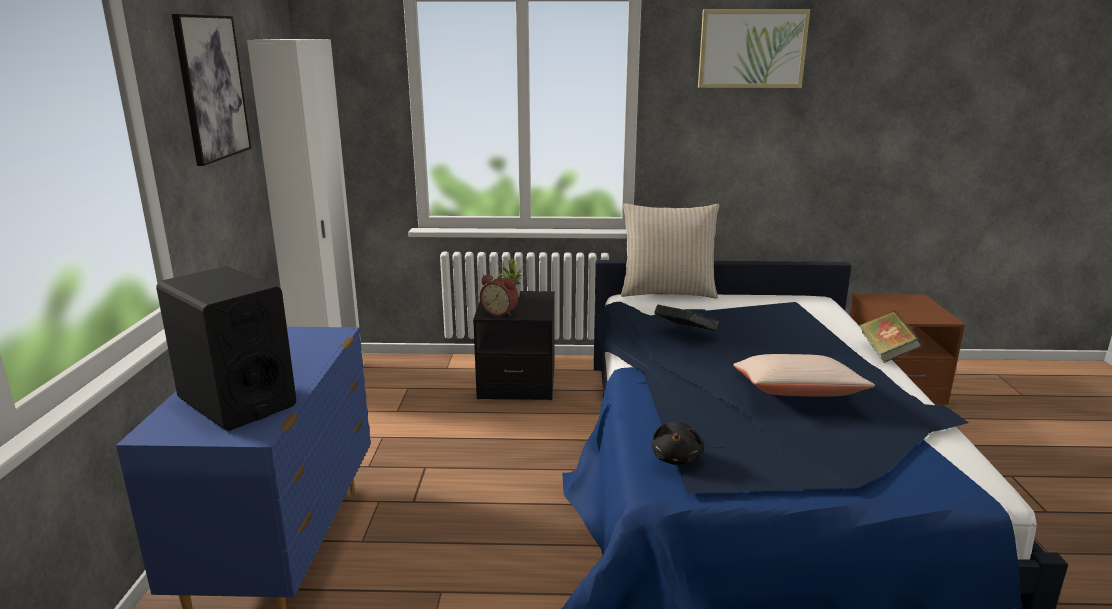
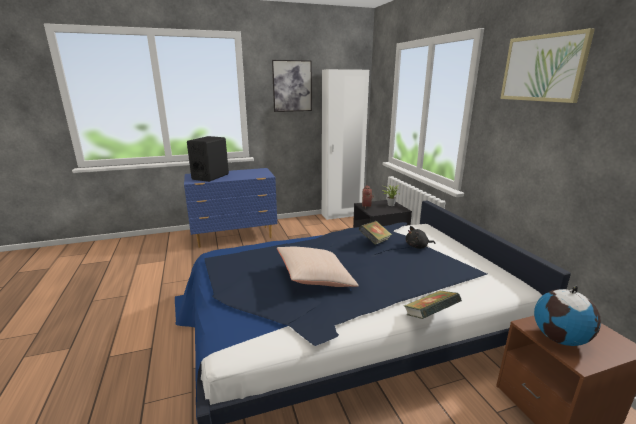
camera: 70 degrees right, 0 degrees up
(667, 292) = (447, 234): beige pillow -> none
(677, 458) = (232, 253): black plush toy -> black plush toy (418, 246)
(911, 314) = (560, 339): none -> globe

